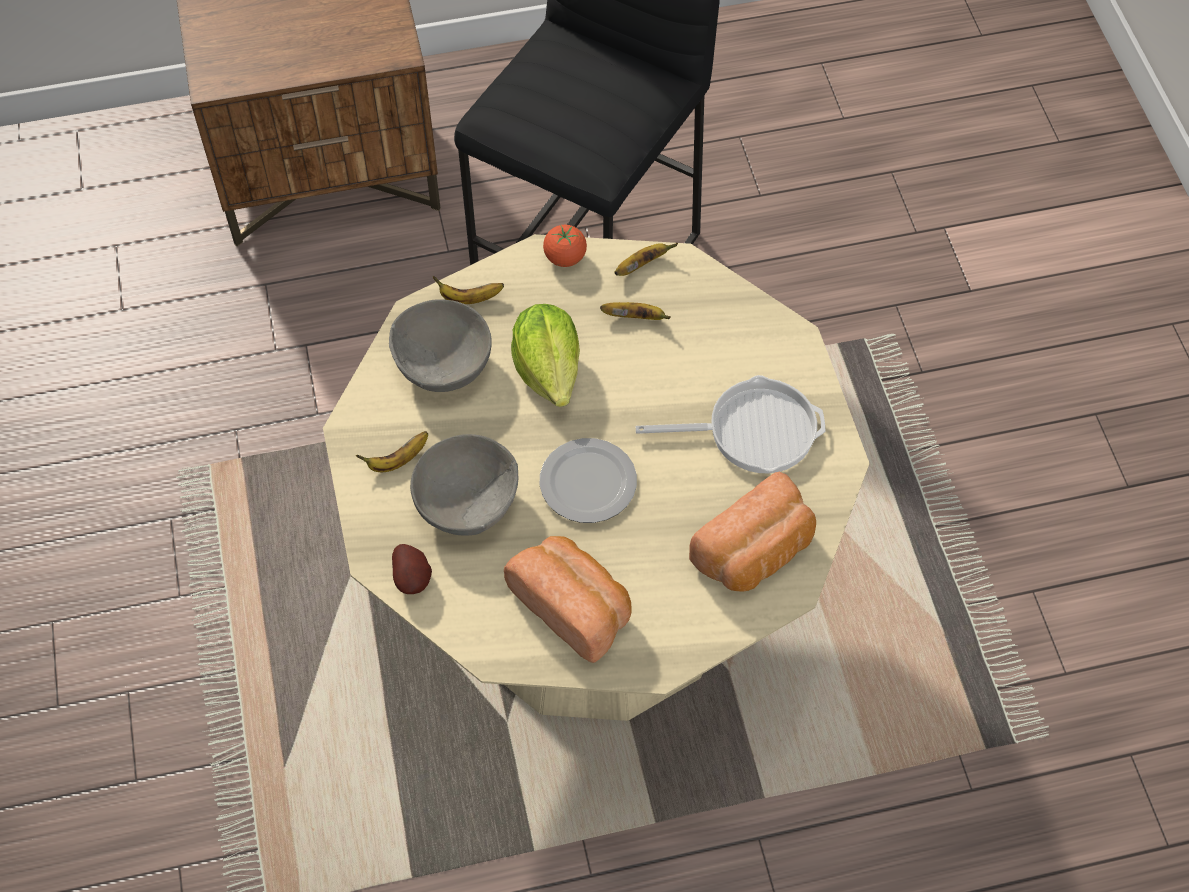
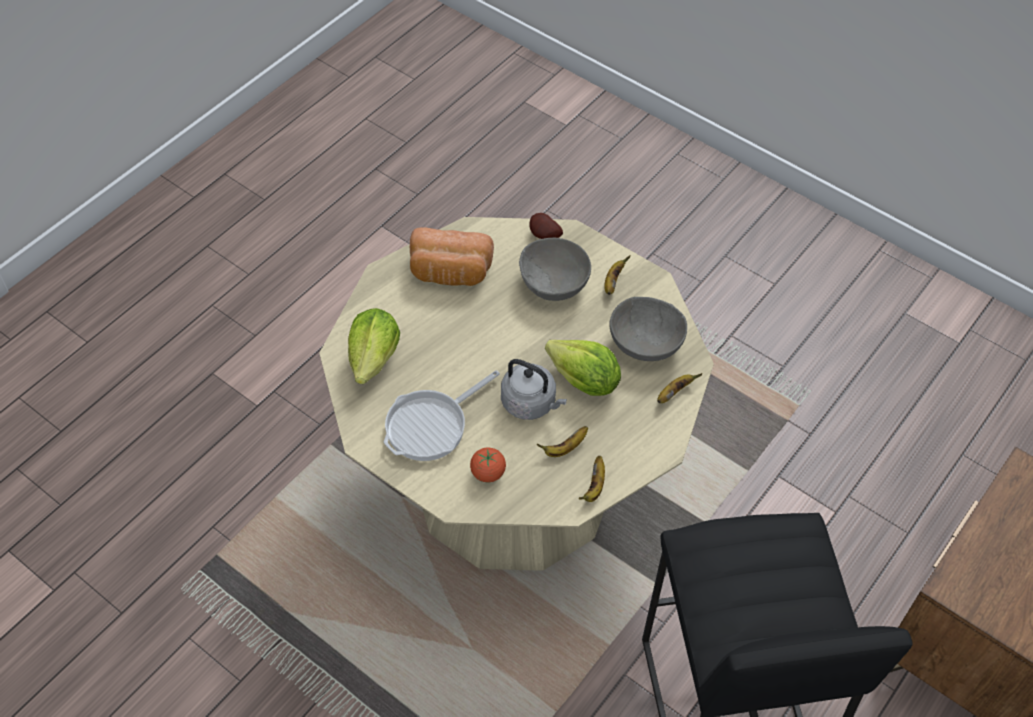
camera: 140 degrees right, 5 degrees down
(565, 258) = (646, 458): tomato -> tomato (488, 473)
(588, 481) = (500, 336): plate -> none
(626, 384) = (531, 403): none -> grey kettle
(755, 552) = (374, 358): bread -> lettuce

